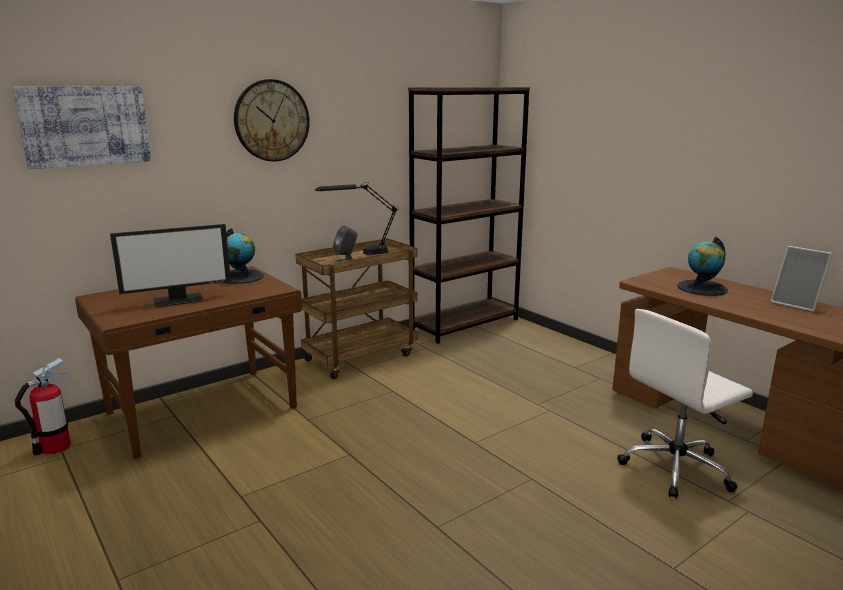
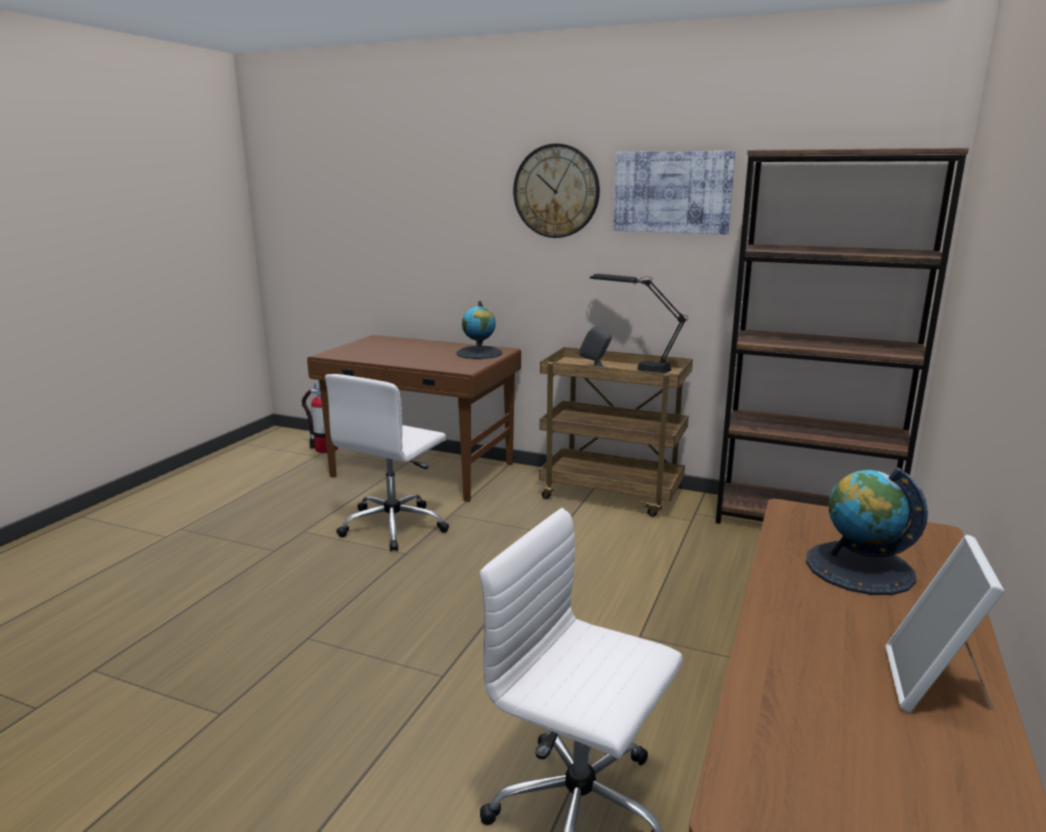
camera: 60 degrees right, 0 degrees up
(85, 126) = (390, 188): picture -> picture (672, 192)
(179, 299) = (395, 354): monitor -> none
(294, 448) = (394, 526): none -> white office chair

